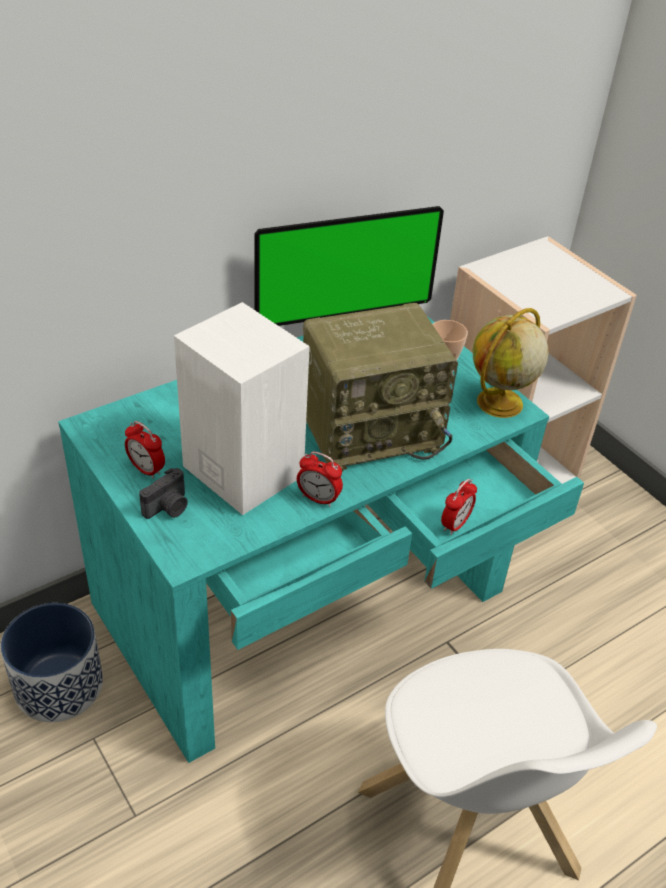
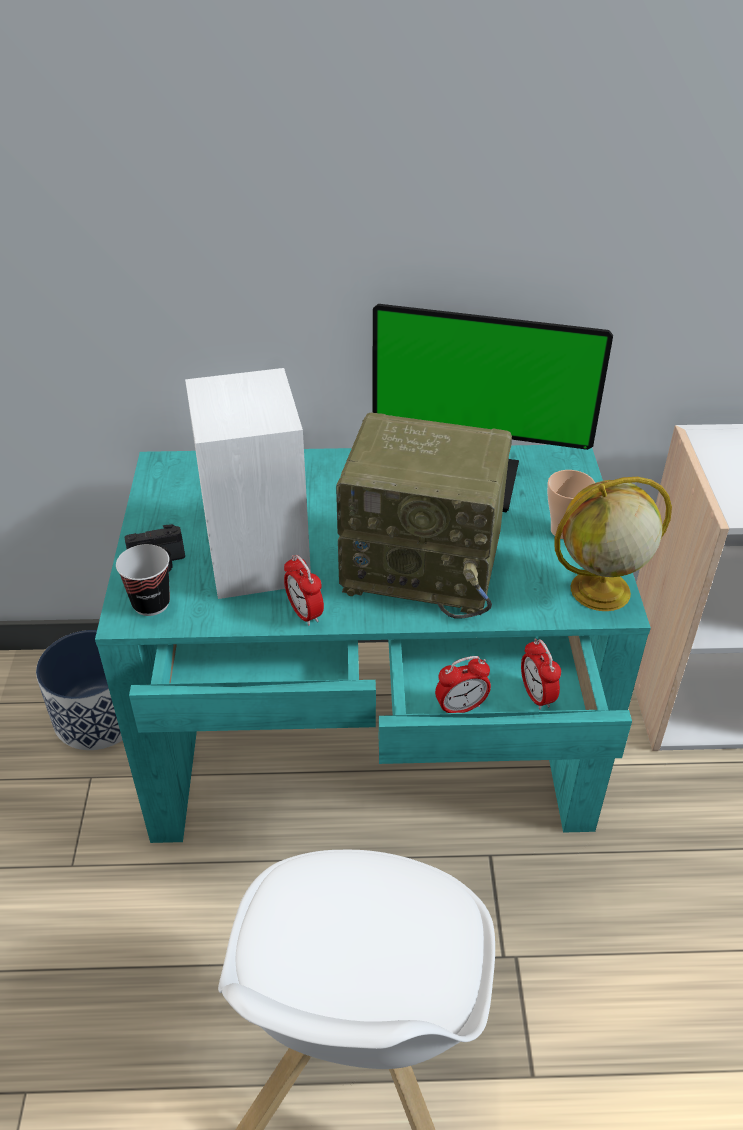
camera: 35 degrees right, 0 degrees up
(146, 469) = (172, 522): alarm clock -> alarm clock (536, 695)
(192, 540) = (151, 603): none -> cup

